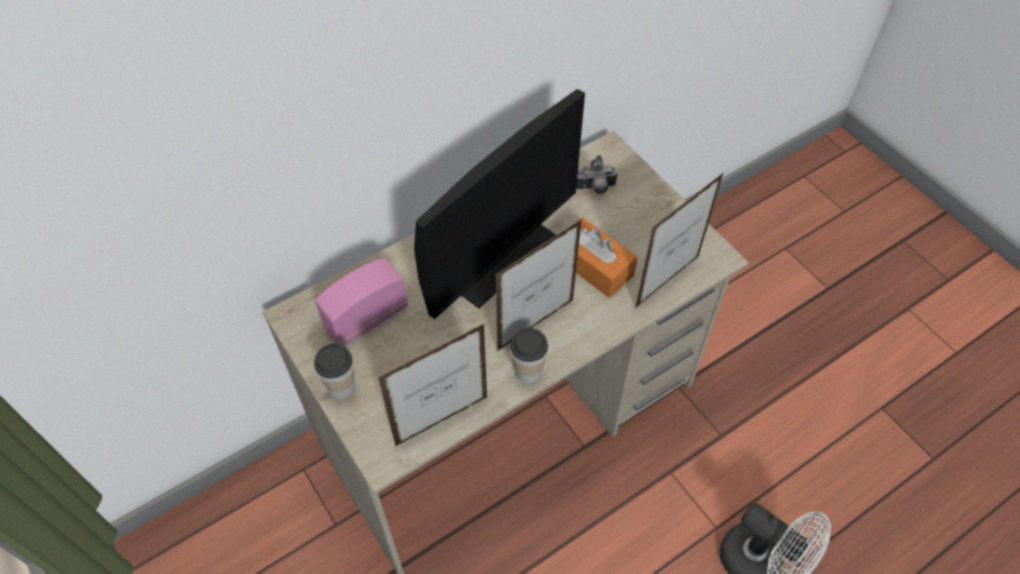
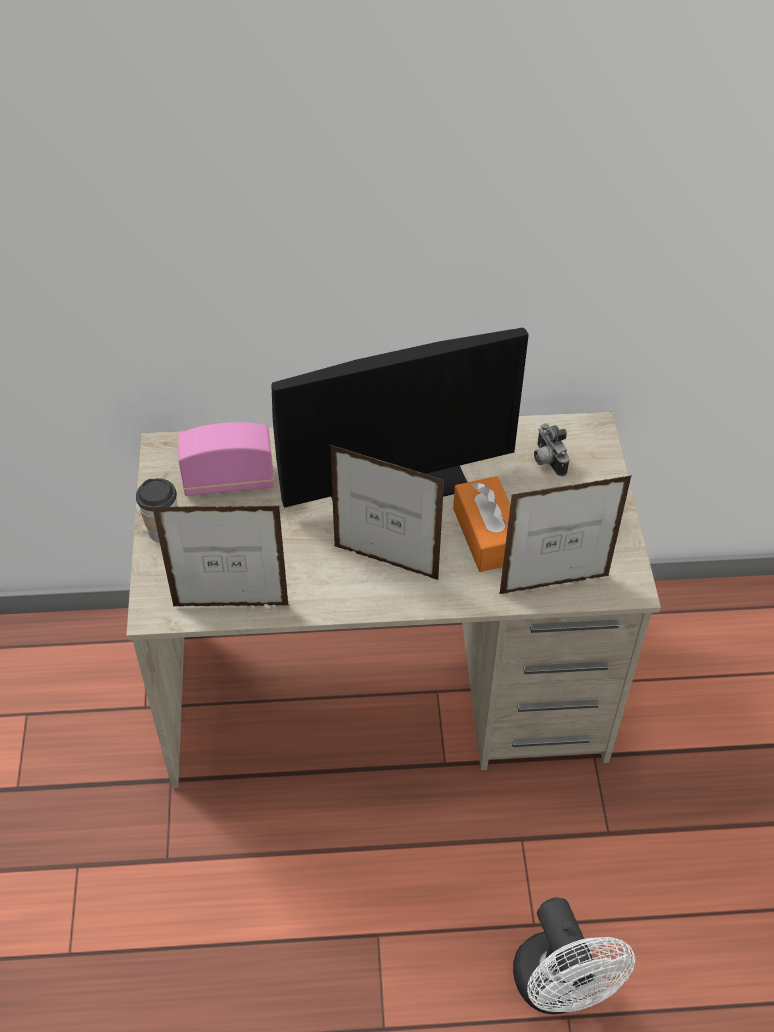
camera: 30 degrees right, 5 degrees down
(528, 370) = (345, 600): cup -> none
(536, 325) = (385, 562): picture frame -> picture frame turned 150 degrees counterclockwise
(595, 188) = (546, 460): camera -> camera turned 45 degrees clockwise

